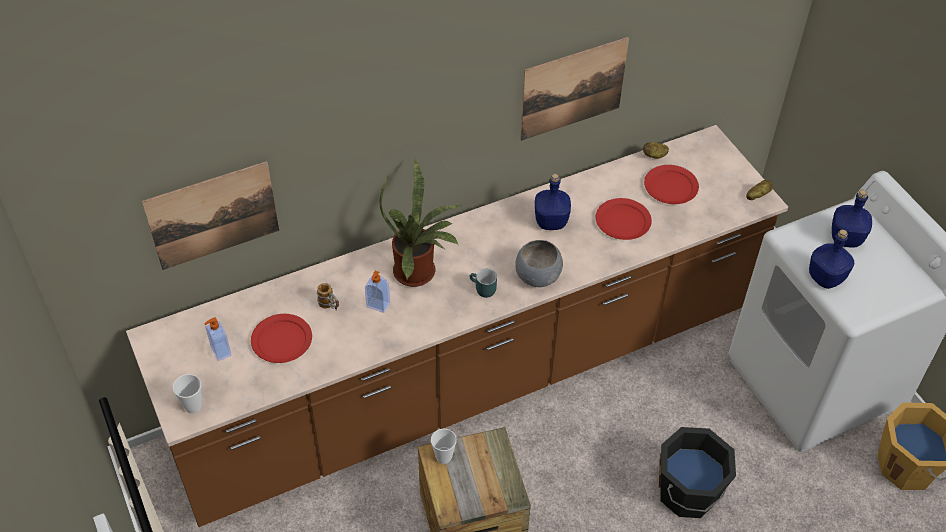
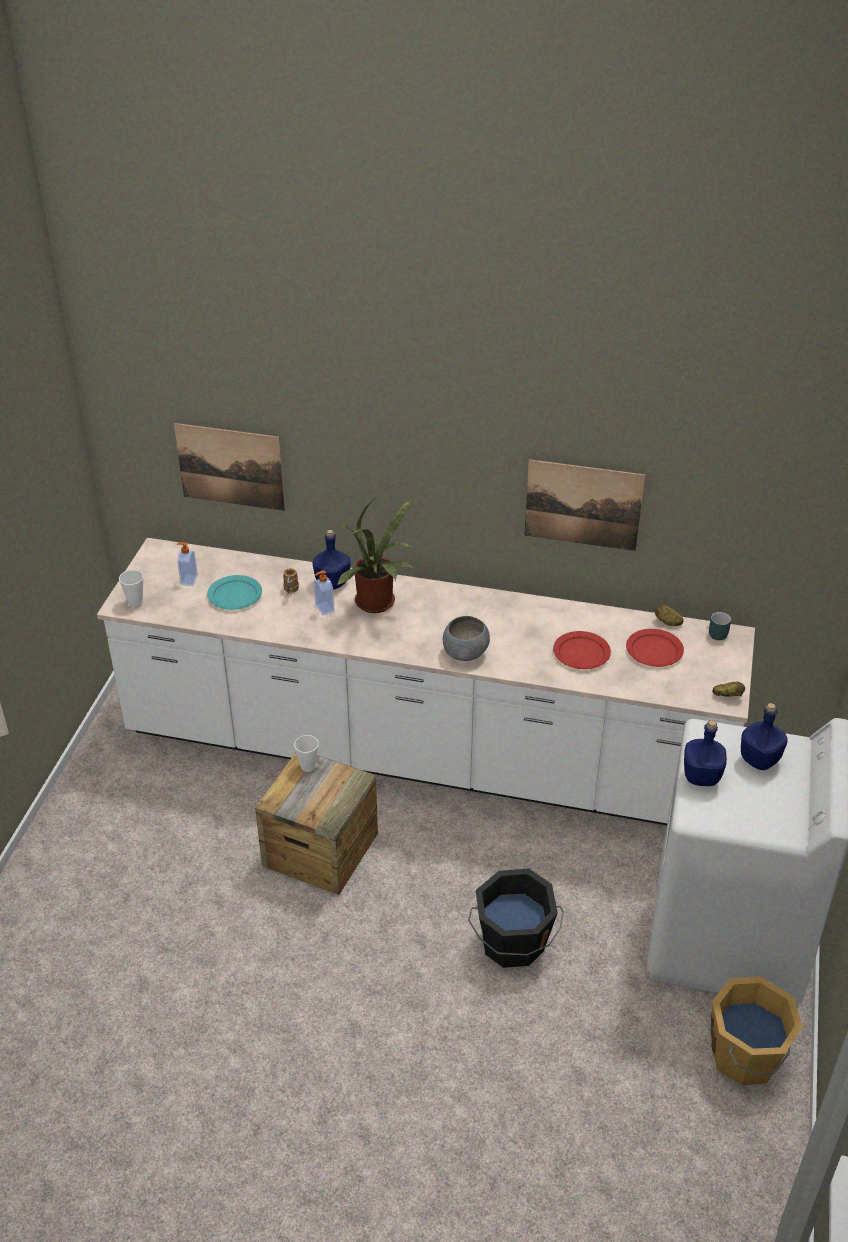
camera: 40 degrees right, 10 degrees down
(282, 340) = (235, 595): red plate -> turquoise plate
(470, 379) = (424, 756): brown counter -> white counter
(482, 290) = (411, 639): turquoise mug -> turquoise mug (715, 633)
(551, 222) = (521, 623): blue bottle -> blue bottle (333, 582)

